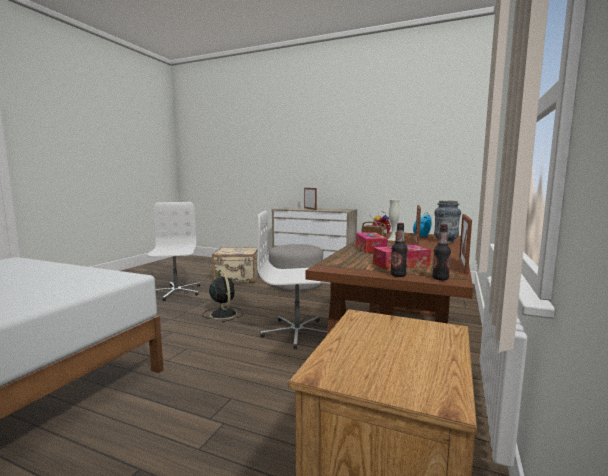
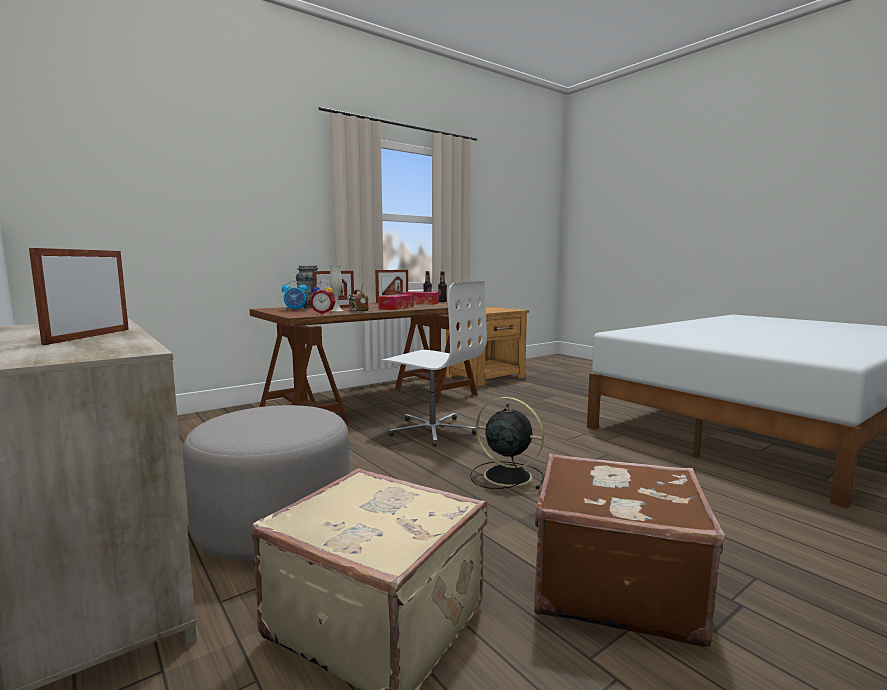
camera: 150 degrees left, 0 degrees up
(175, 292) = (613, 585): white office chair -> brown suitcase
(223, 313) = (505, 475): black fan -> black fan turned 120 degrees clockwise

